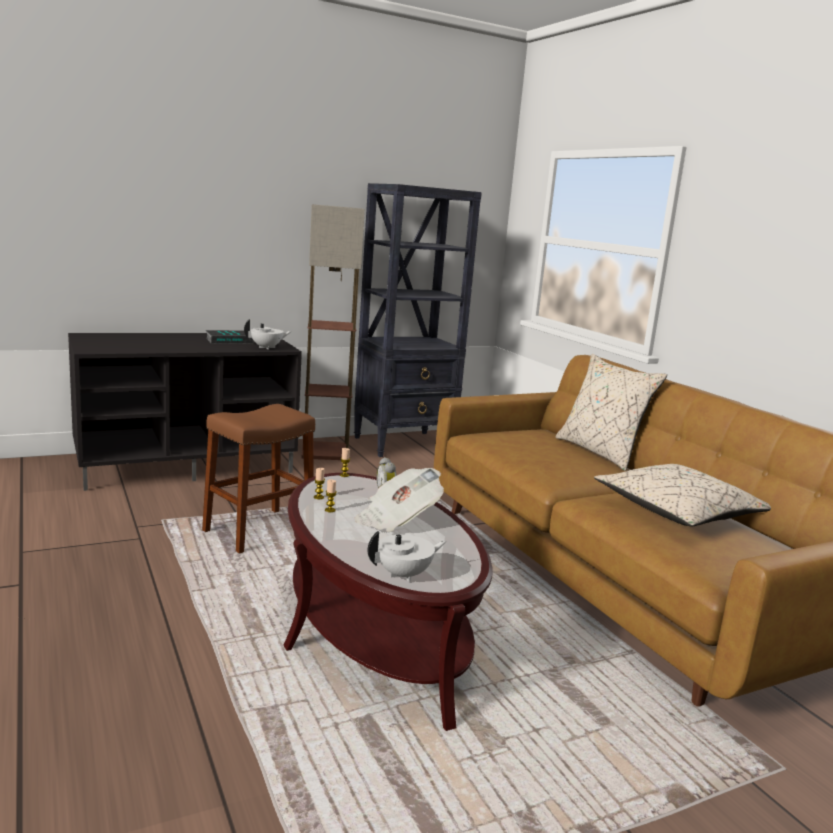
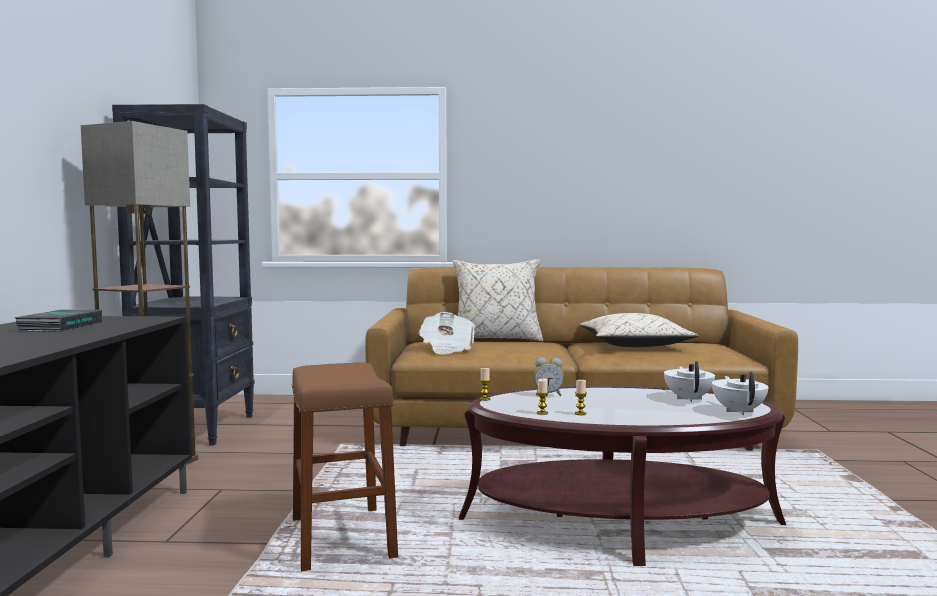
camera: 60 degrees left, 10 degrees down
(267, 348) = (141, 321): white teapot -> white teapot (688, 398)
(397, 520) = (615, 399): newspaper -> newspaper (447, 349)

